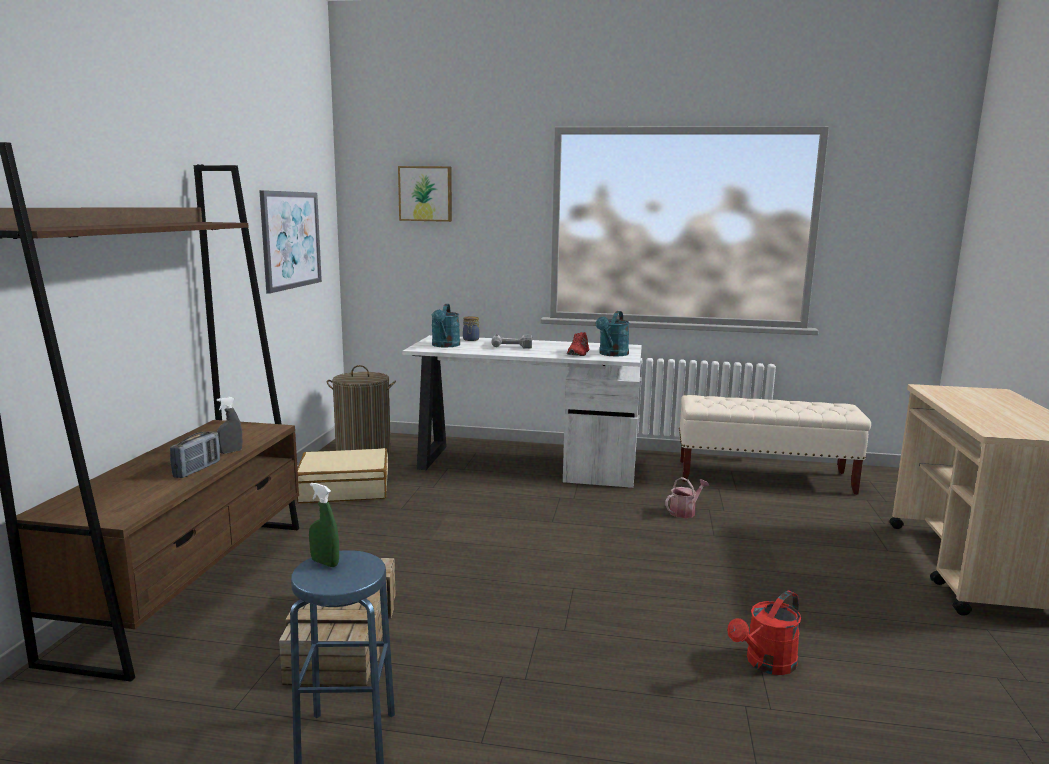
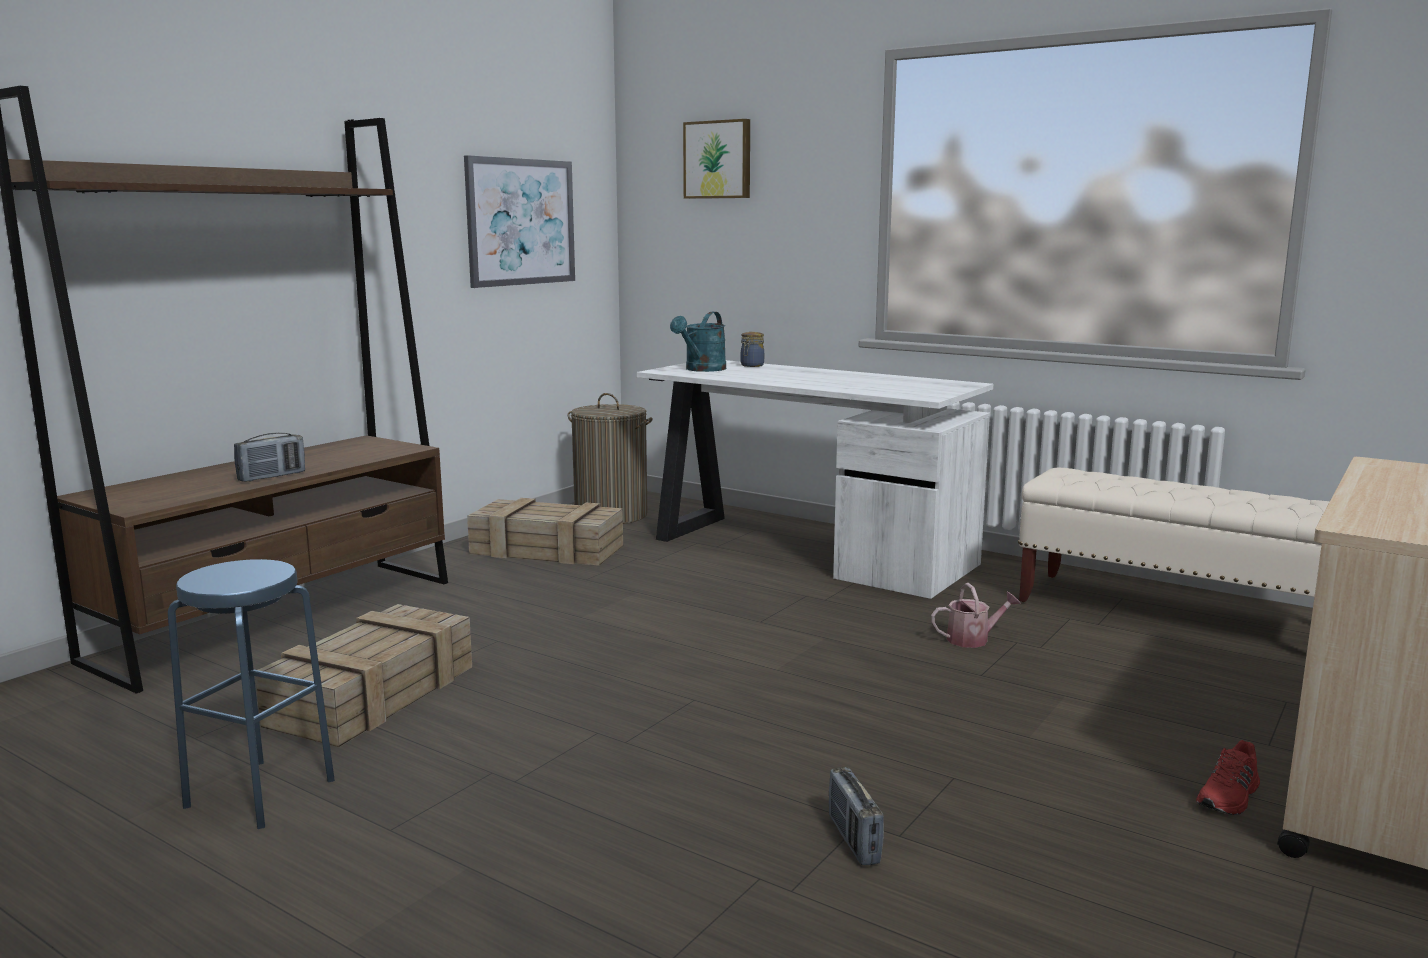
camera: 25 degrees right, 0 degrees up
(230, 452) = (330, 465): grey spray bottle -> none
(325, 563) = (235, 567): green spray bottle -> none
(344, 489) = (544, 550): beige suitcase -> crate
(511, 345) = (793, 374): power drill -> none
(579, 353) = (869, 387): red shoe -> red shoe (1229, 797)
(612, 354) = (917, 391): turquoise watering can -> none
(766, 664) = (853, 840): red watering can -> radio

